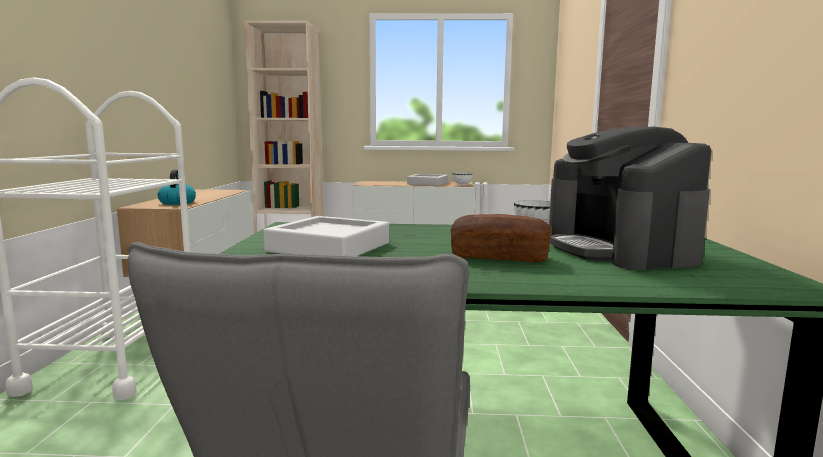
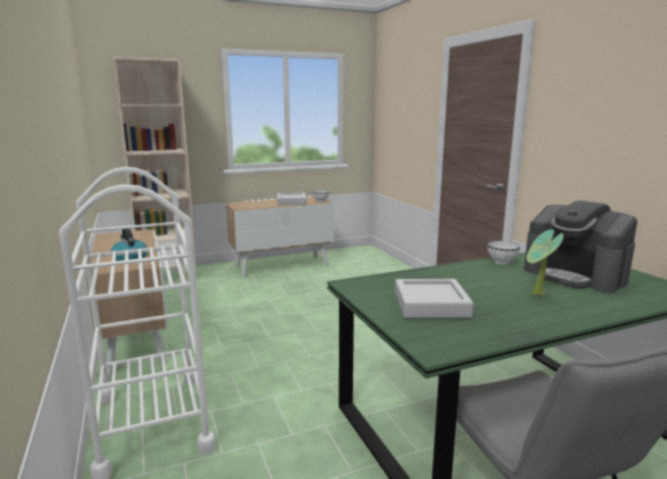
camera: 25 degrees left, 5 degrees up
(499, 257) = (537, 295): bread -> potted plant

